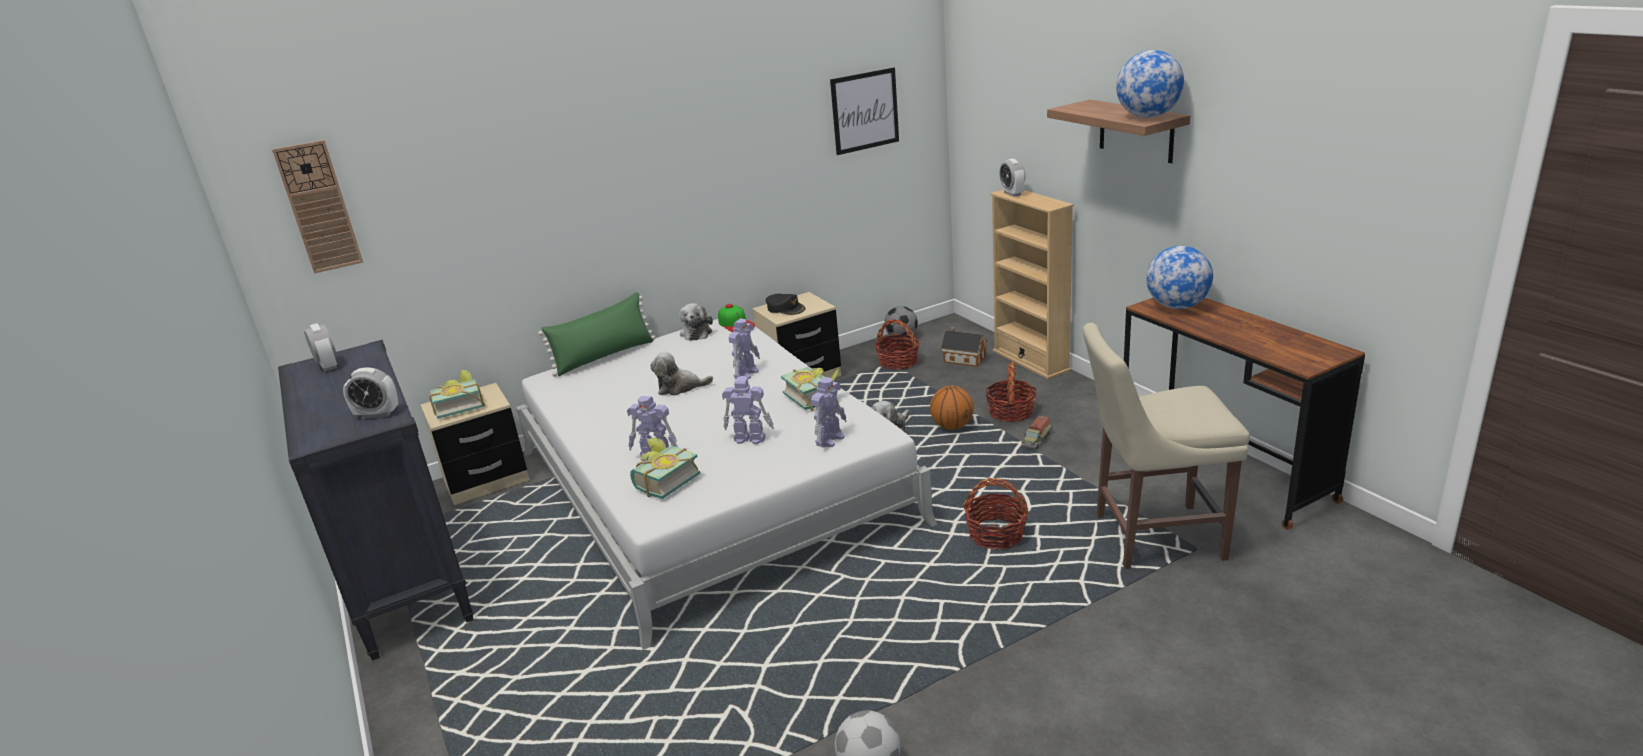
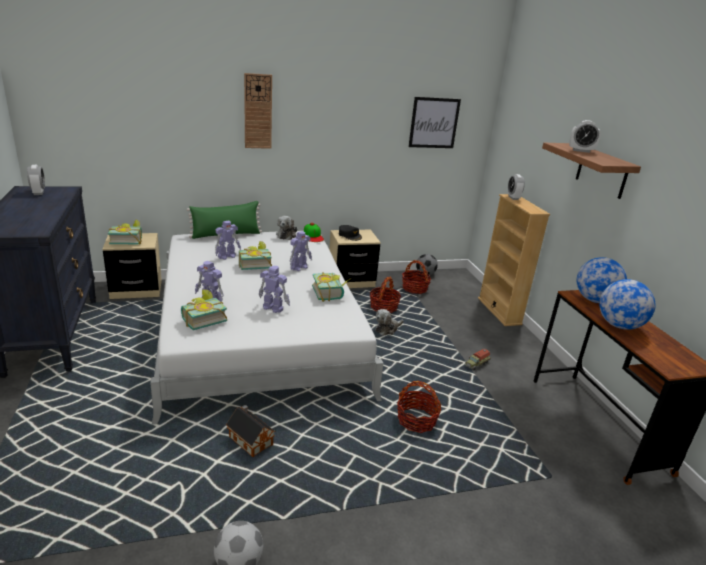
camera: 10 degrees right, 0 degrees up
(319, 207) = (67, 97): wall clock -> wall clock (258, 111)
(377, 414) = (34, 226): alarm clock -> alarm clock (581, 151)
(680, 387) = (254, 264): plush toy -> book
(830, 439) = (322, 323): toy robot -> toy robot (227, 256)
(952, 426) = (426, 339): basketball -> none
(963, 359) = (456, 298): toy house -> toy house (250, 440)
(1011, 412) = (469, 340): basket -> basket (383, 307)
(1147, 117) = (609, 161): globe -> globe (619, 326)
(1151, 536) = (523, 457): beige chair -> none

